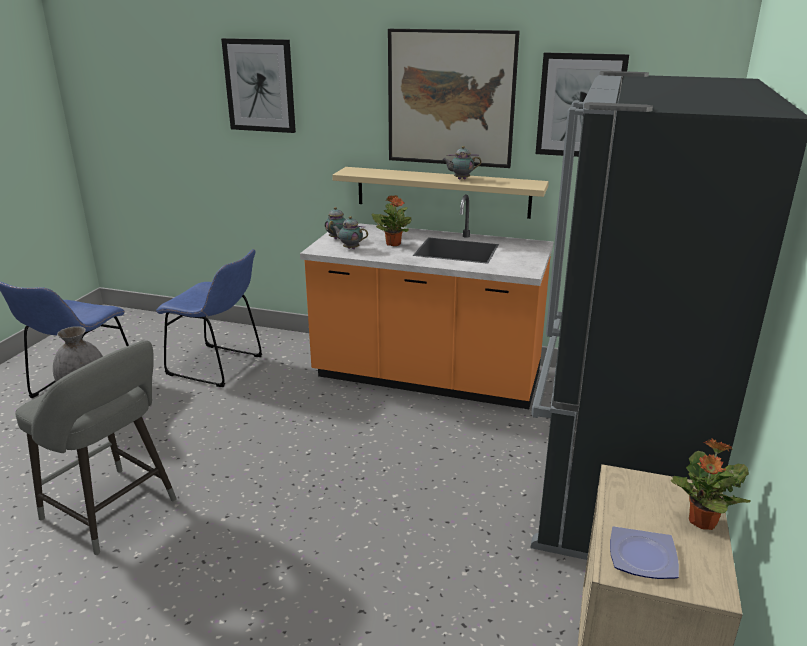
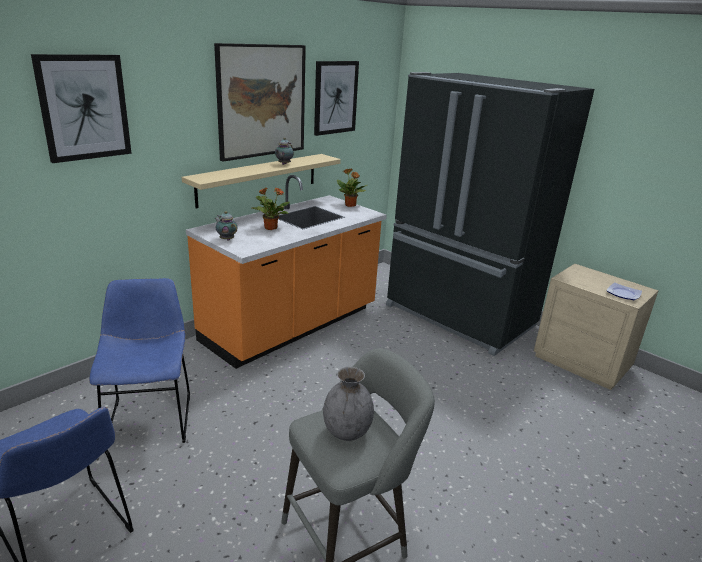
camera: 65 degrees left, 0 degrees up
(219, 366) = (150, 417): blue chair -> blue chair turned 60 degrees counterclockwise
(350, 248) = (259, 241): teapot -> none
(701, 522) = (601, 275): potted plant -> potted plant (350, 205)

